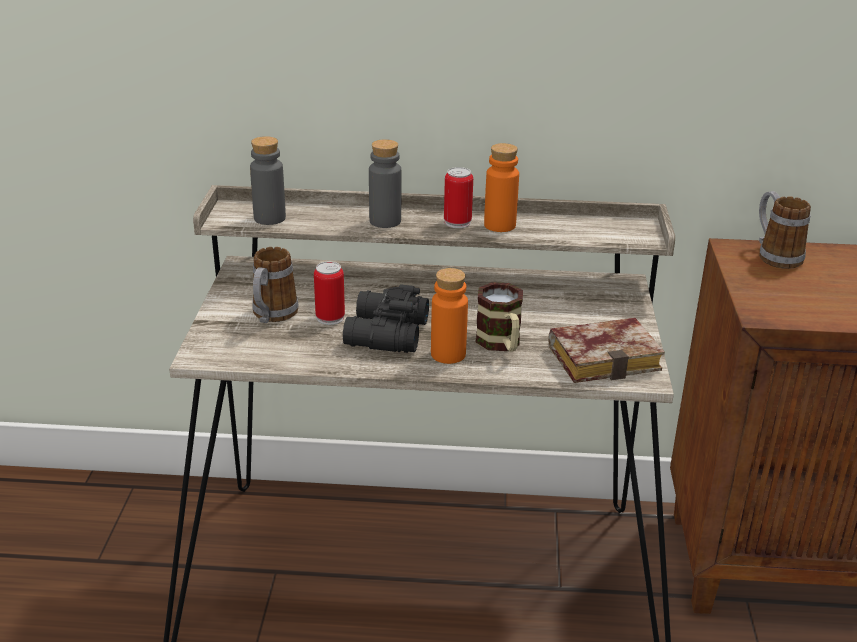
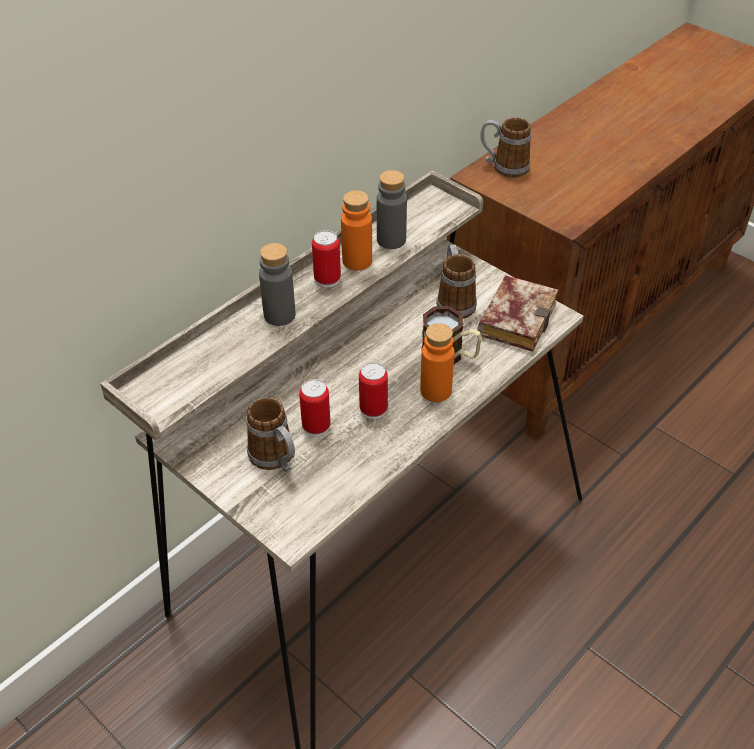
camera: 50 degrees left, 15 degrees up
(269, 218) = (193, 378): grey bottle -> grey bottle (391, 240)
(384, 334) = (373, 409): black binoculars -> can
(573, 319) = (454, 301): none -> mug

